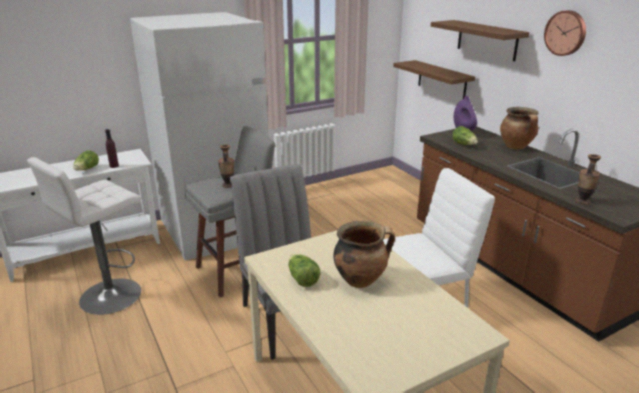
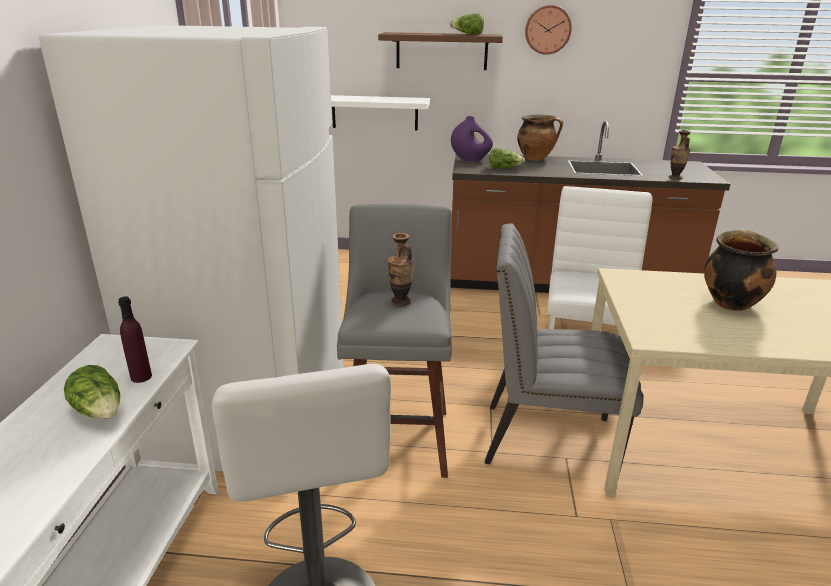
camera: 55 degrees left, 0 degrees up
(302, 279) = (712, 330): lettuce -> lettuce (468, 34)
(442, 80) = (374, 112): brown shelf -> white shelf

